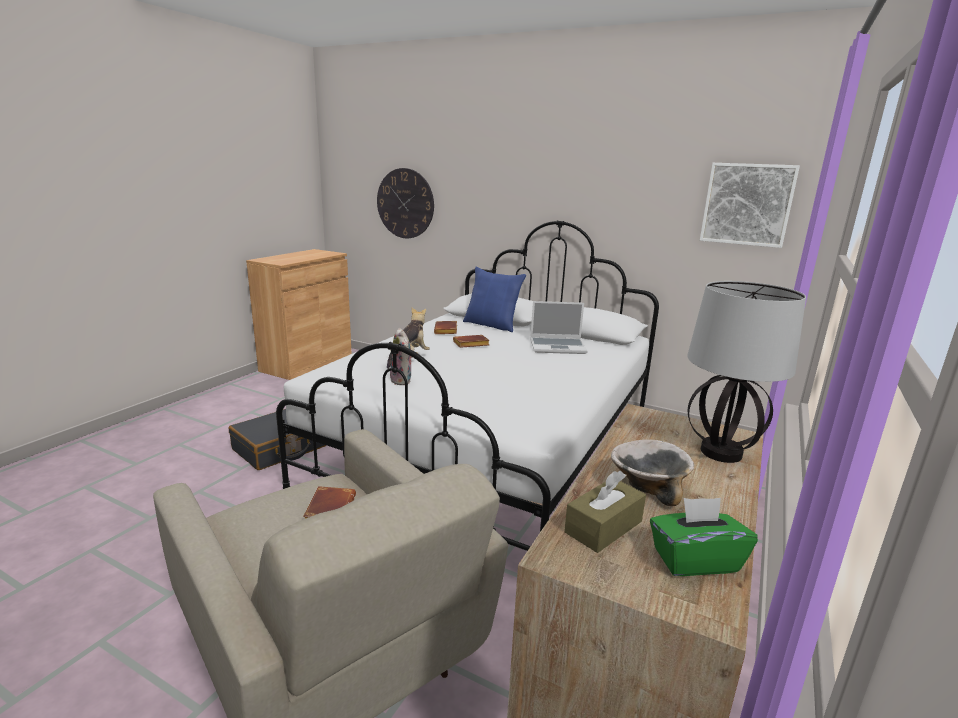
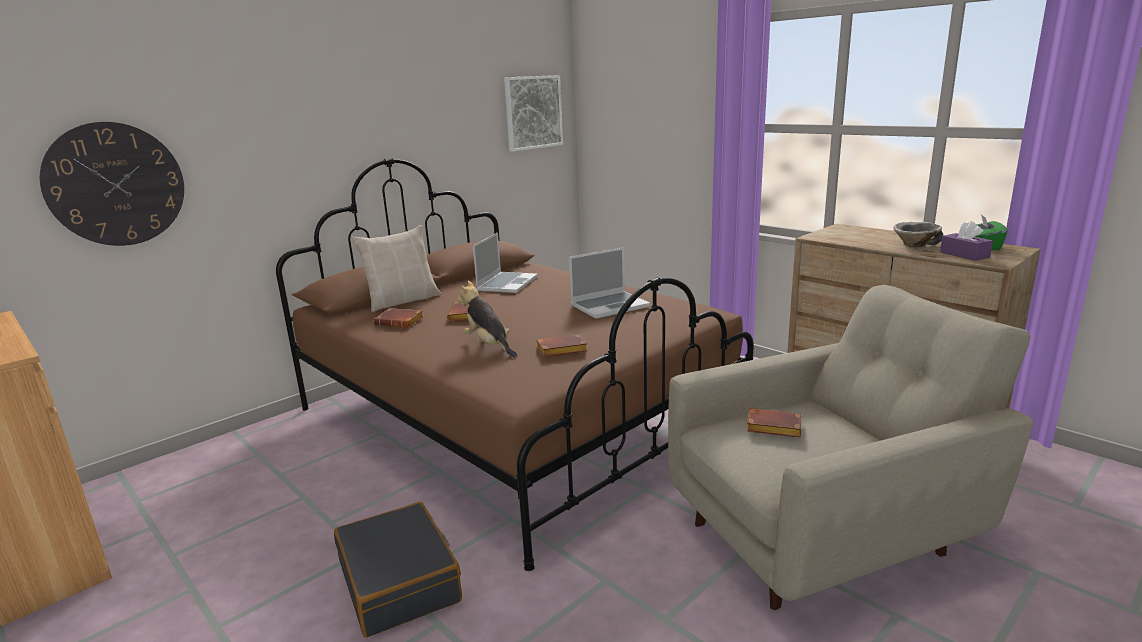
camera: 70 degrees left, 0 degrees up
(403, 380) = (560, 351): plush toy -> brown book
(490, 448) = (514, 418): white bed -> brown bed
(492, 325) = (402, 301): blue pillow -> beige pillow
(524, 388) = (610, 306): none -> laptop
(603, 527) = (964, 255): brown tissue box -> purple tissue box
(719, 452) = (865, 231): table lamp -> none

